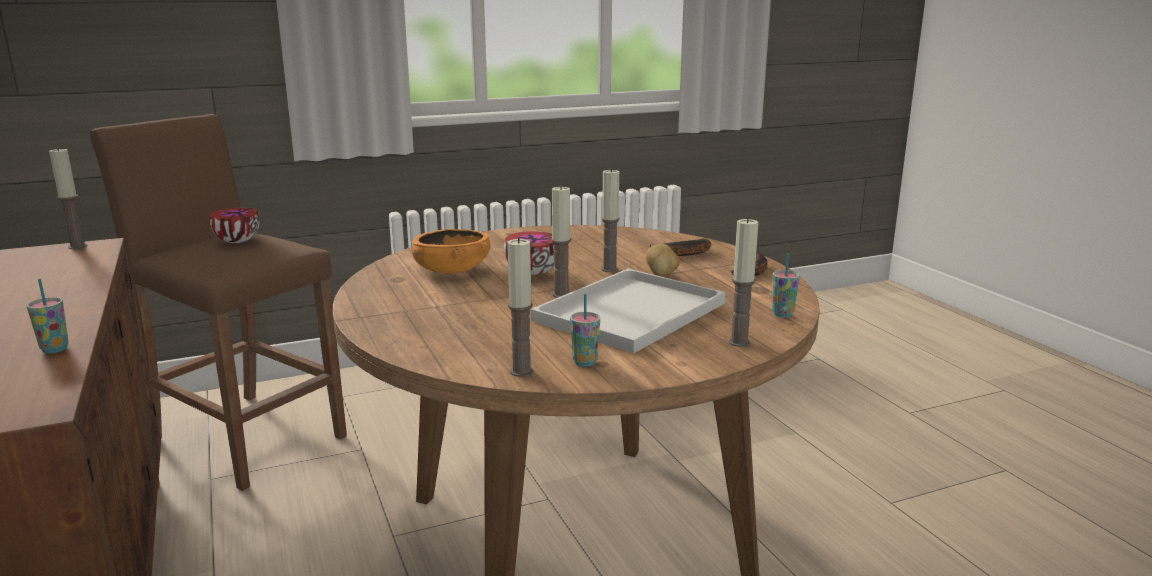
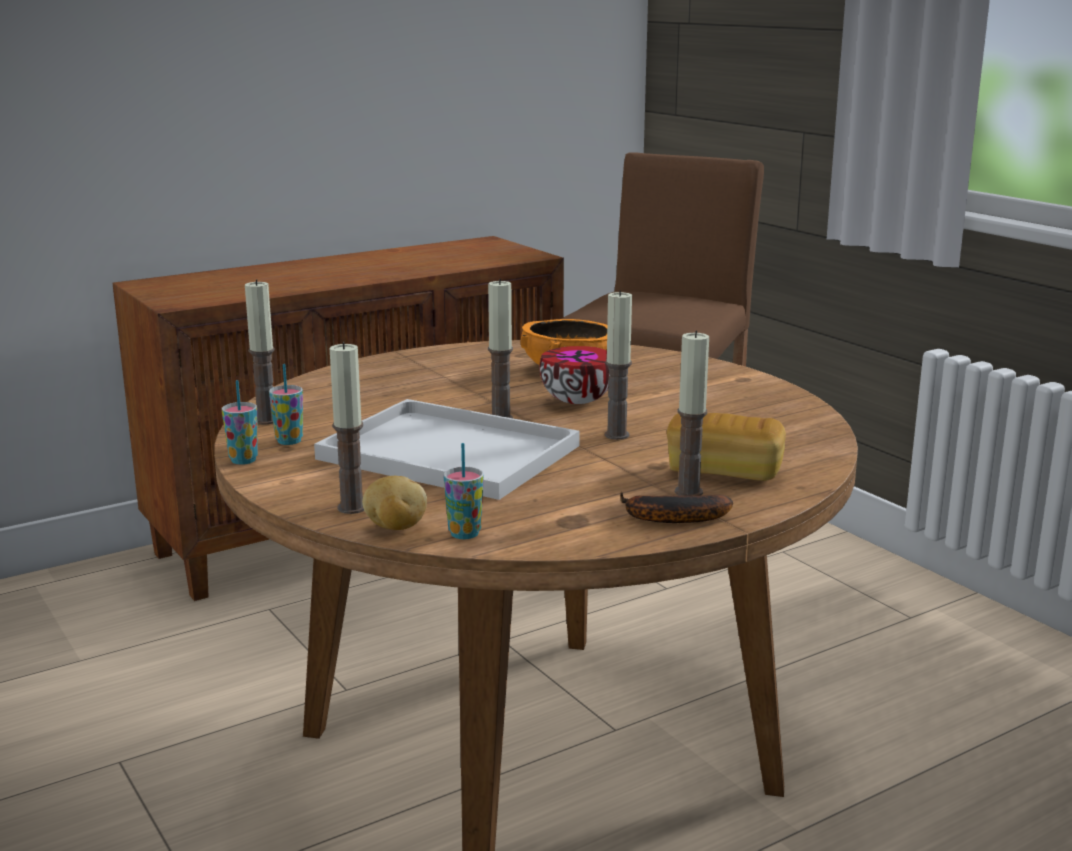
camera: 80 degrees right, 0 degrees up
(55, 349) = (281, 289): cup -> cup (243, 460)
(77, 246) = (526, 252): candle -> candle (688, 492)
(237, 241) = (671, 302): bowl -> none
(661, 274) = (610, 462): potato -> potato (395, 527)
(681, 254) = (723, 471): banana -> bread

